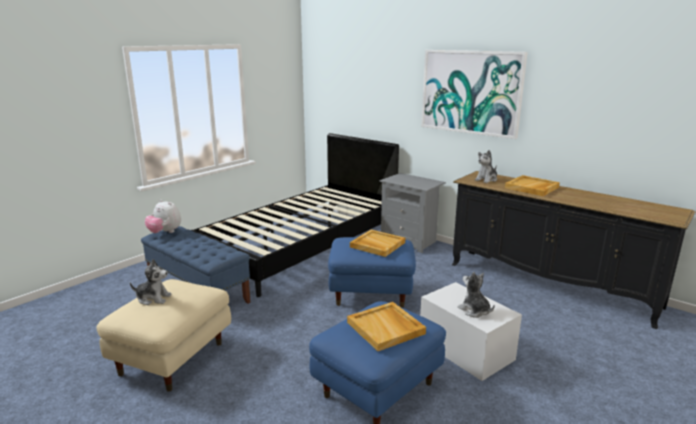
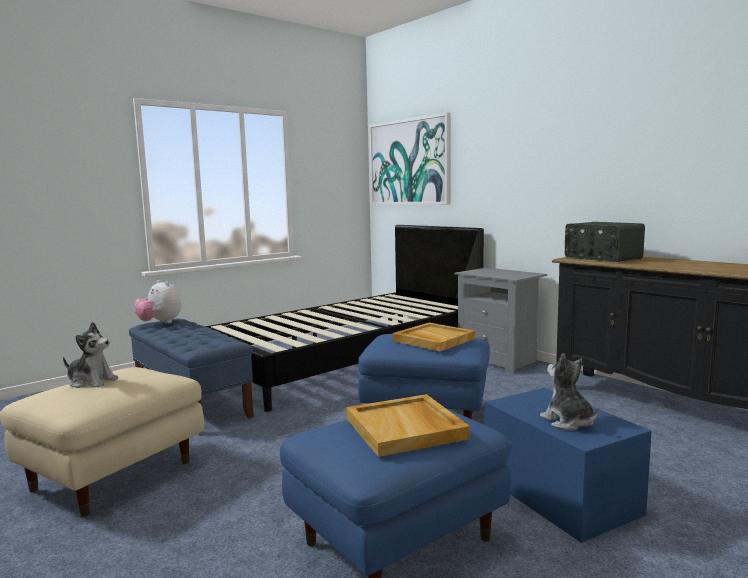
camera: 10 degrees right, 10 degrees down
(466, 349) = (559, 494): white storage box -> blue storage box
(471, 92) = (577, 144): picture -> picture (409, 162)
(486, 179) = (602, 258): plush toy -> radio
(532, 188) = (671, 263): beige tray -> none

